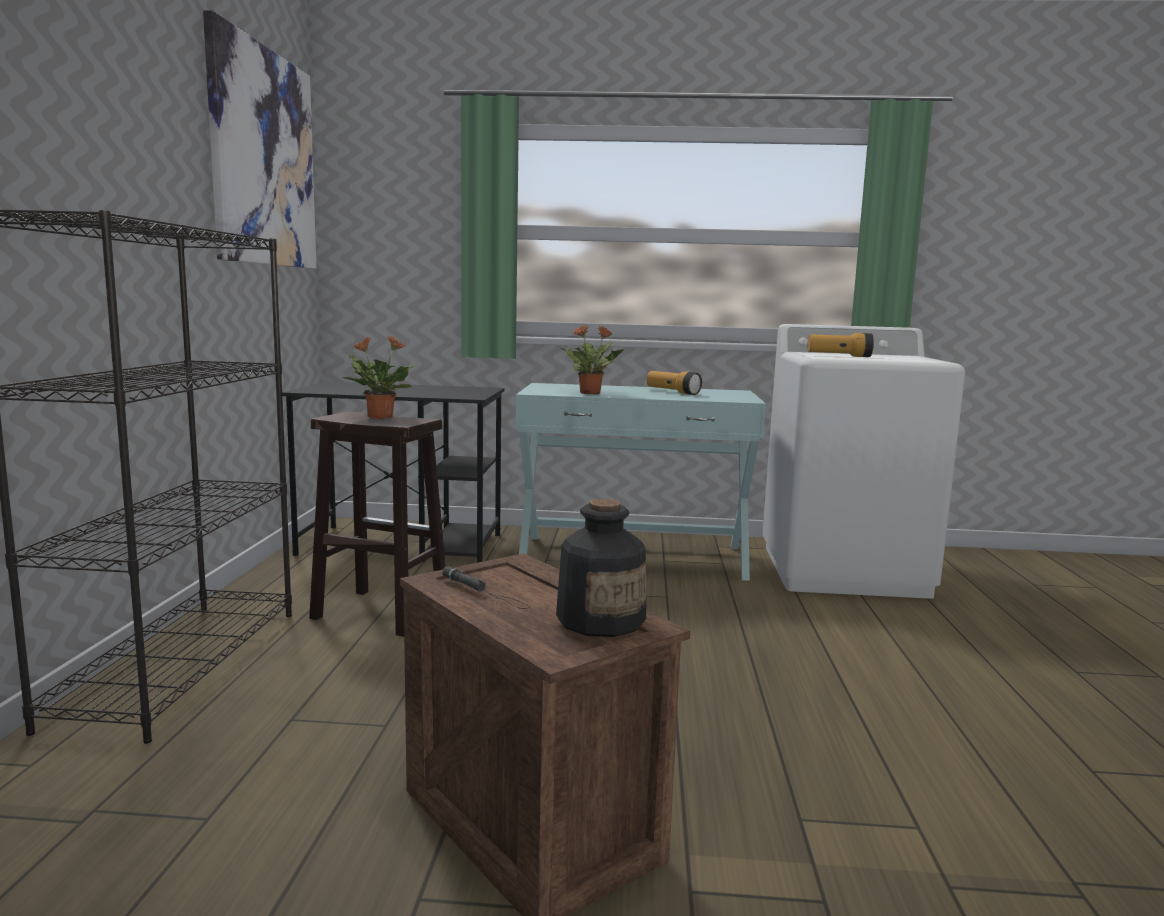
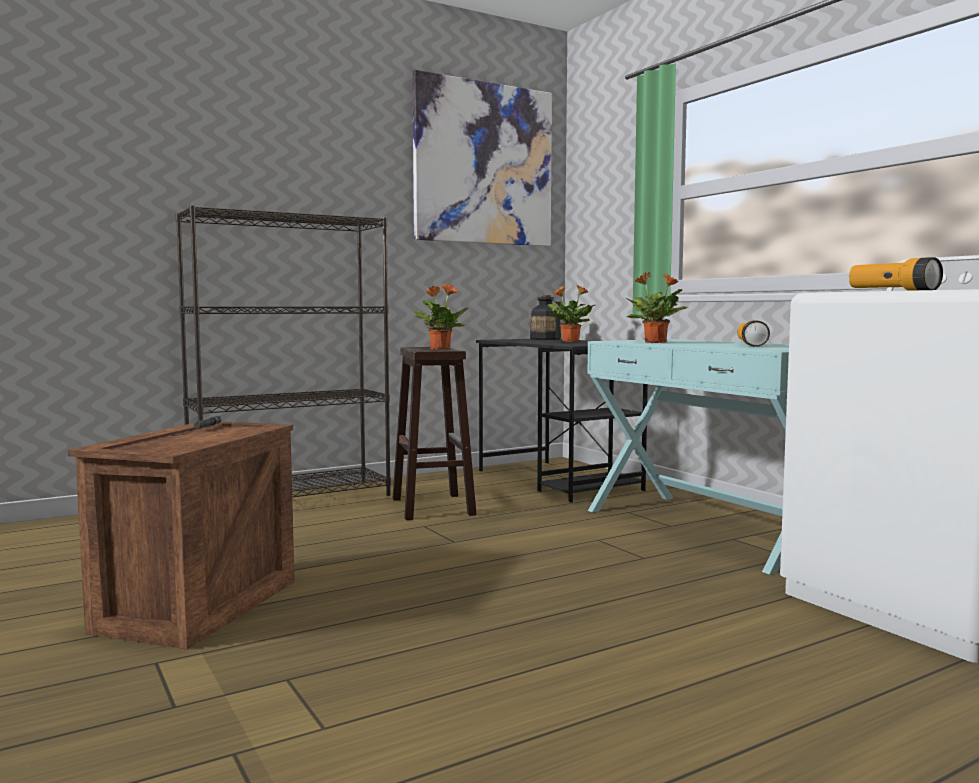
camera: 55 degrees right, 5 degrees down
(413, 389) = (569, 341): none -> potted plant
(601, 620) = (170, 445): bottle -> bottle (545, 339)

